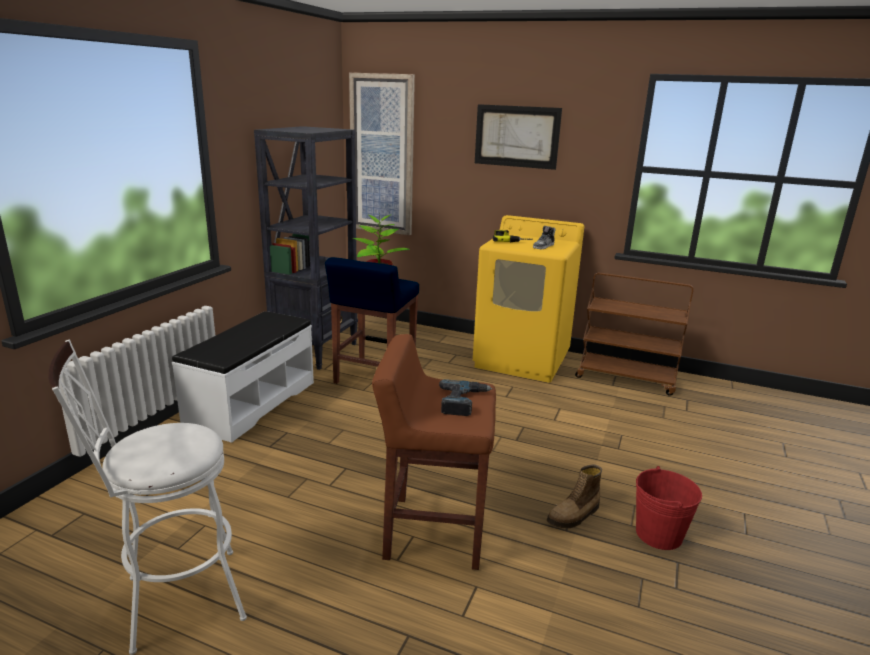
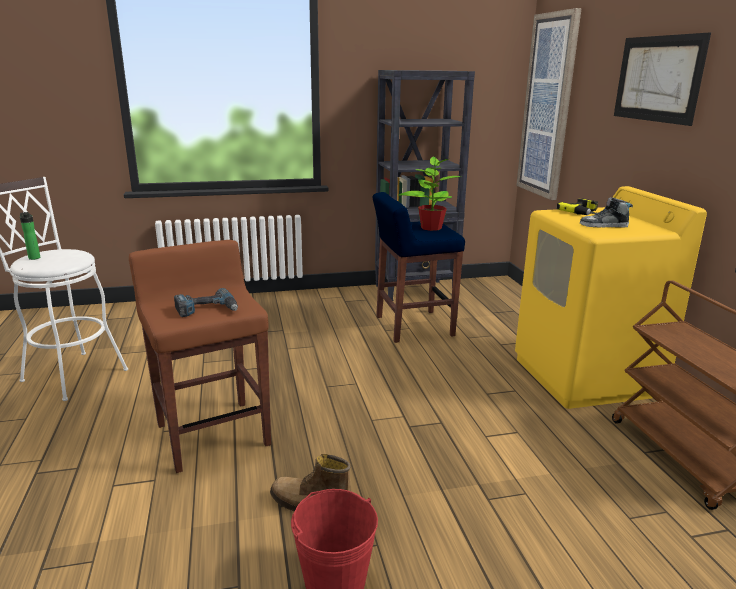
camera: 55 degrees right, 0 degrees up
(149, 456) = (34, 257): none -> bottle
(251, 403) = (304, 305): white bench -> none

